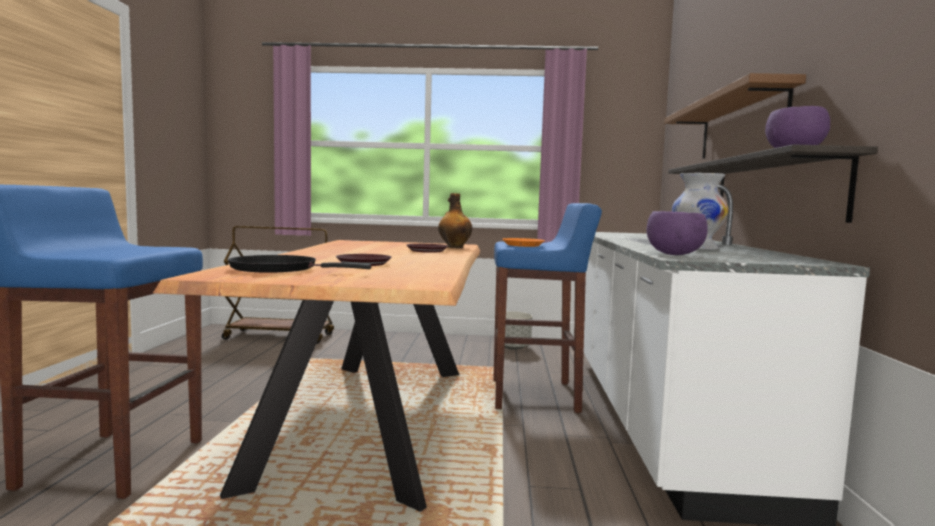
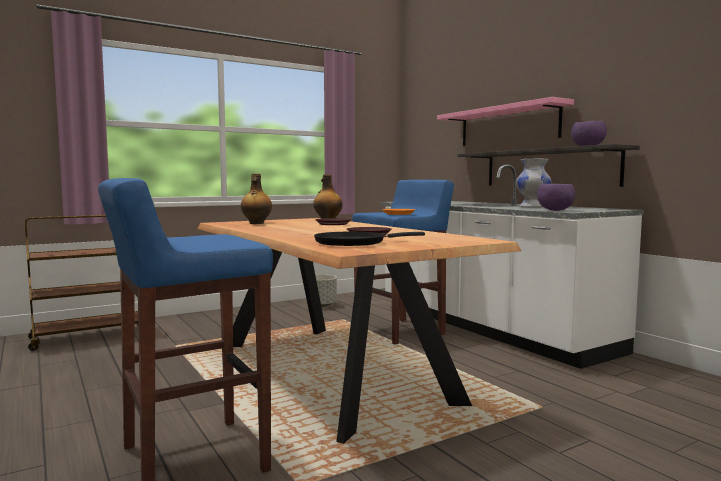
camera: 35 degrees left, 0 degrees up
(368, 244) = (256, 223): none -> bottle
(740, 126) = (508, 125): brown shelf -> pink shelf

